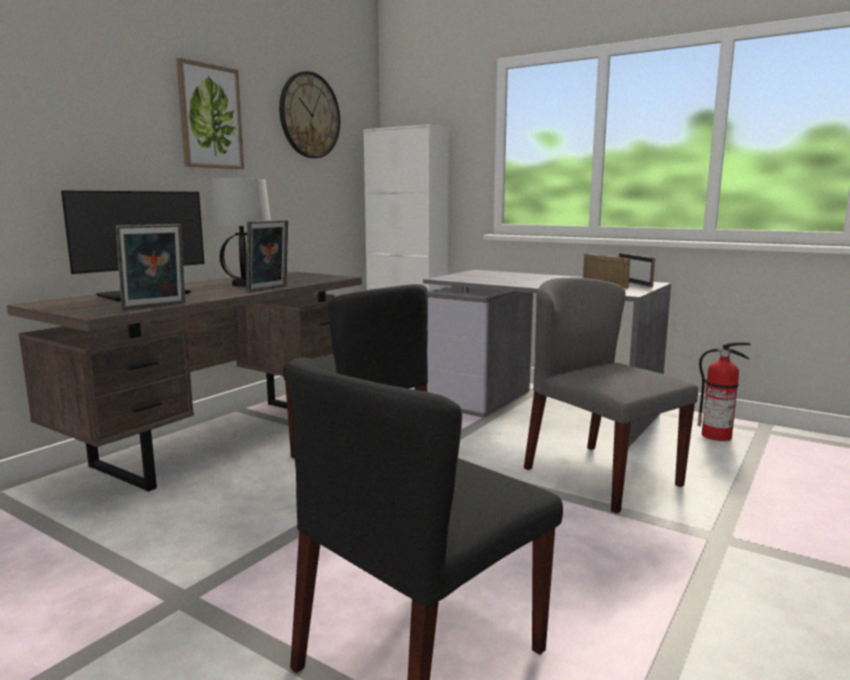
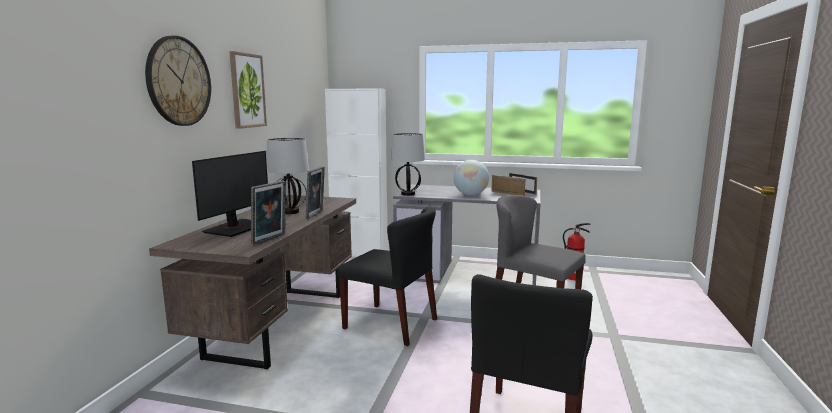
camera: 20 degrees left, 0 degrees up
(309, 115) = (295, 82): wall clock -> wall clock (178, 81)
(448, 278) = (408, 194): none -> table lamp
(540, 283) = (470, 195): none -> globe

